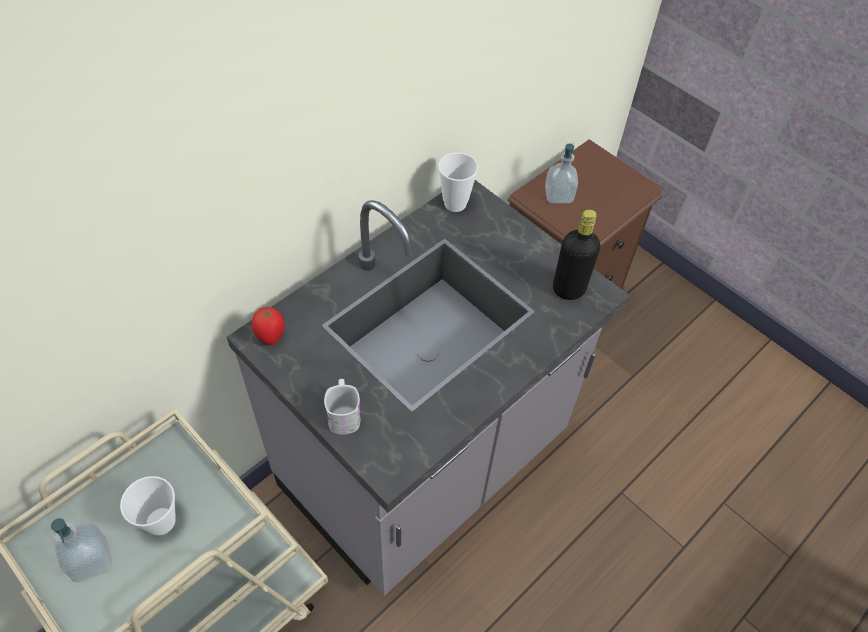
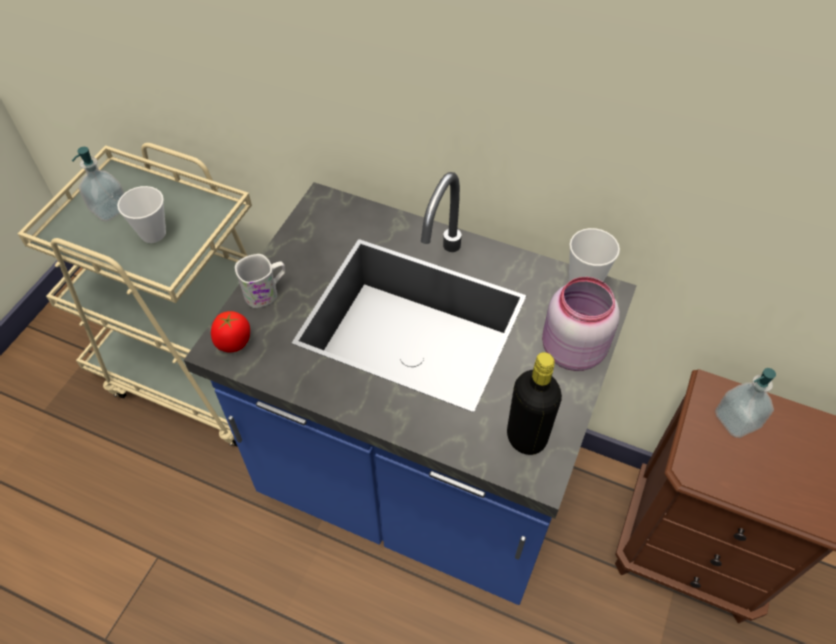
camera: 70 degrees right, 0 degrees up
(270, 336) = (328, 209): tomato -> tomato (234, 344)
(425, 465) = (418, 484): grey counter -> blue counter
(507, 234) = (570, 350): none -> pink jar

